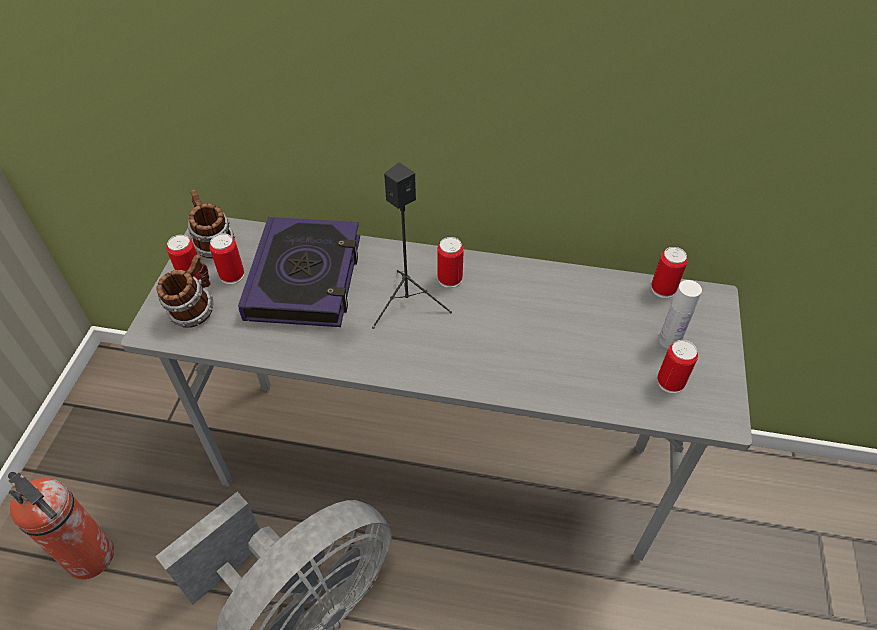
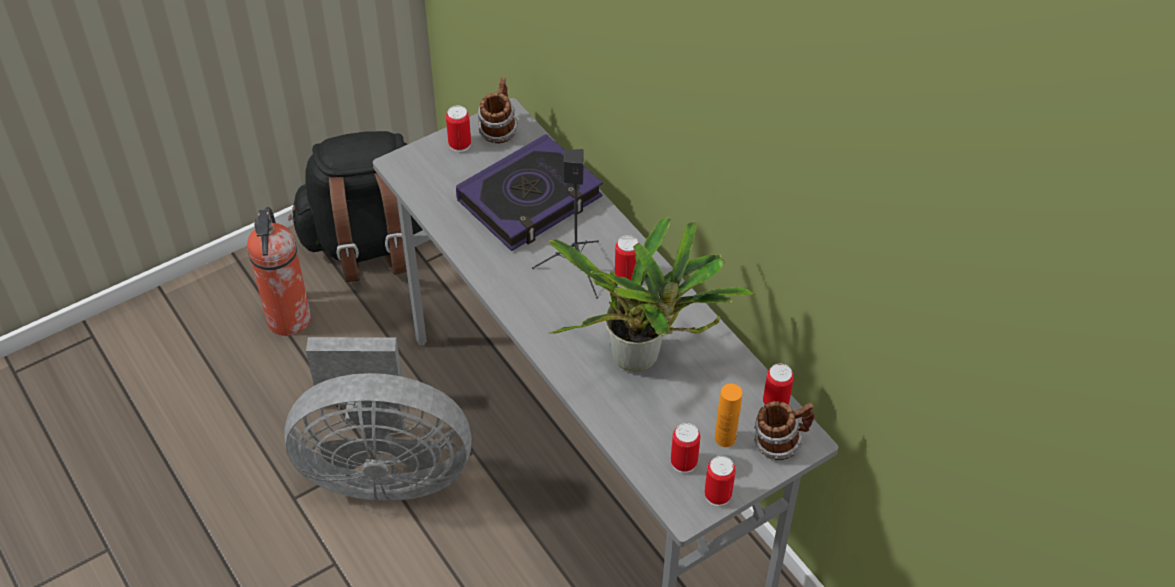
camera: 45 degrees right, 0 degrees up
(108, 441) = (372, 244): none -> black backpack
(194, 311) = (436, 170): mug -> mug (780, 443)
(232, 275) = (485, 162): can -> can (717, 495)
(542, 331) = (642, 359): none -> potted plant
(669, 340) = (725, 438): white bottle -> orange bottle

